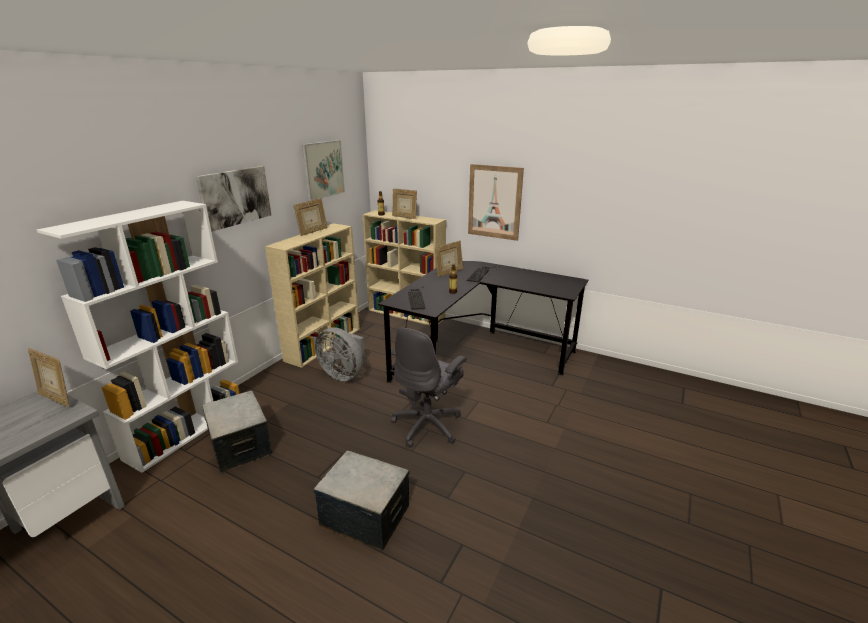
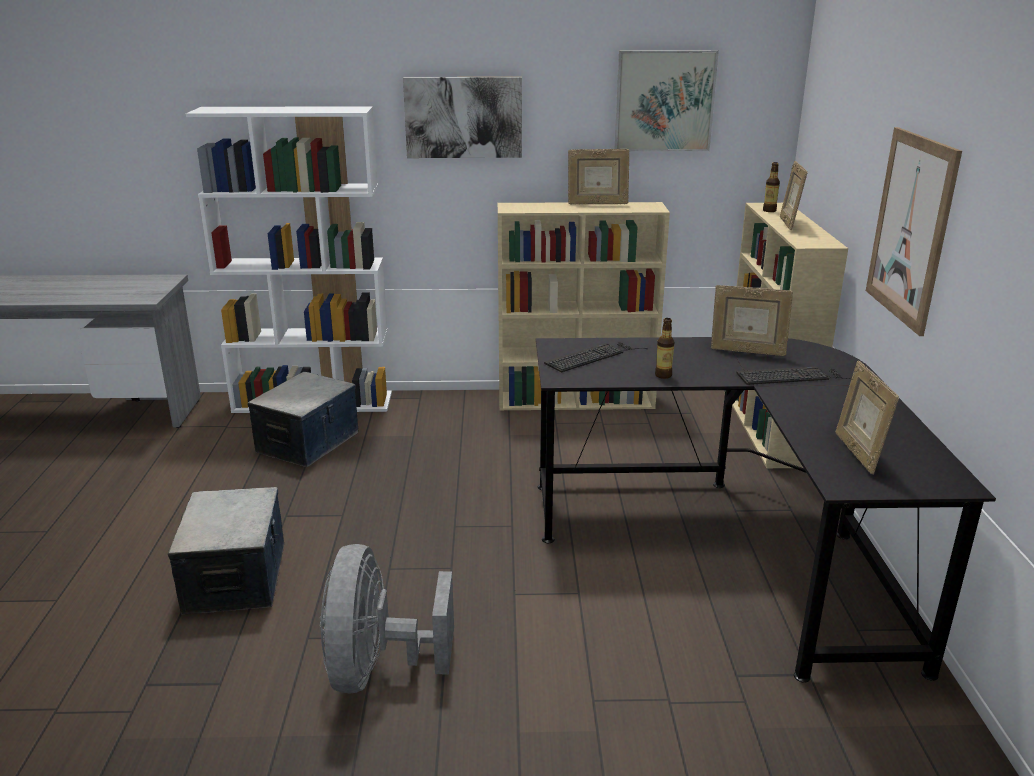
camera: 60 degrees right, 0 degrees up
(57, 399) = (165, 284): picture frame -> picture frame (857, 453)
(344, 374) = (518, 445): grey fan -> grey fan (378, 669)
(428, 425) = (462, 562): grey office chair -> none

